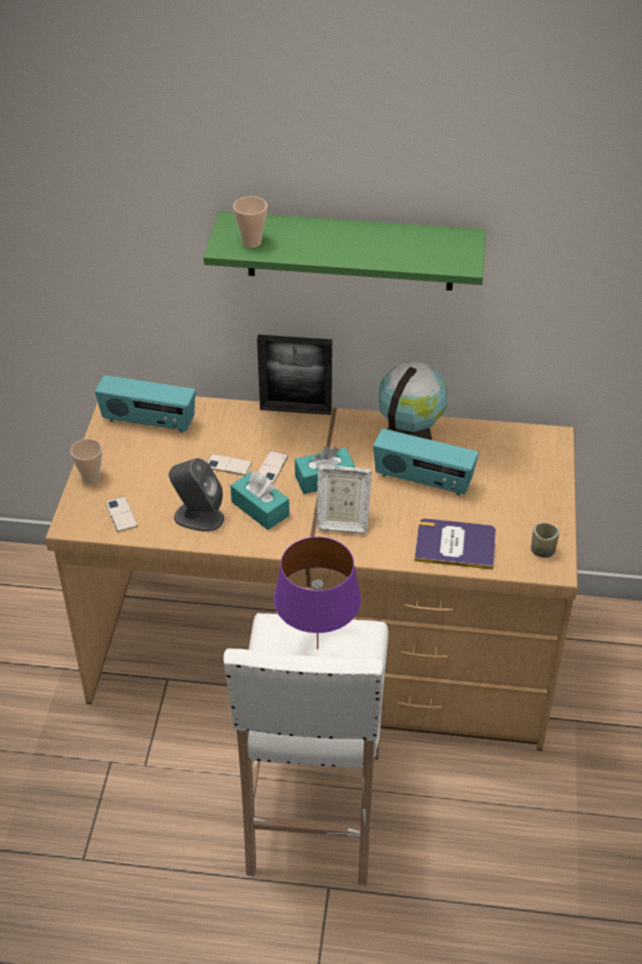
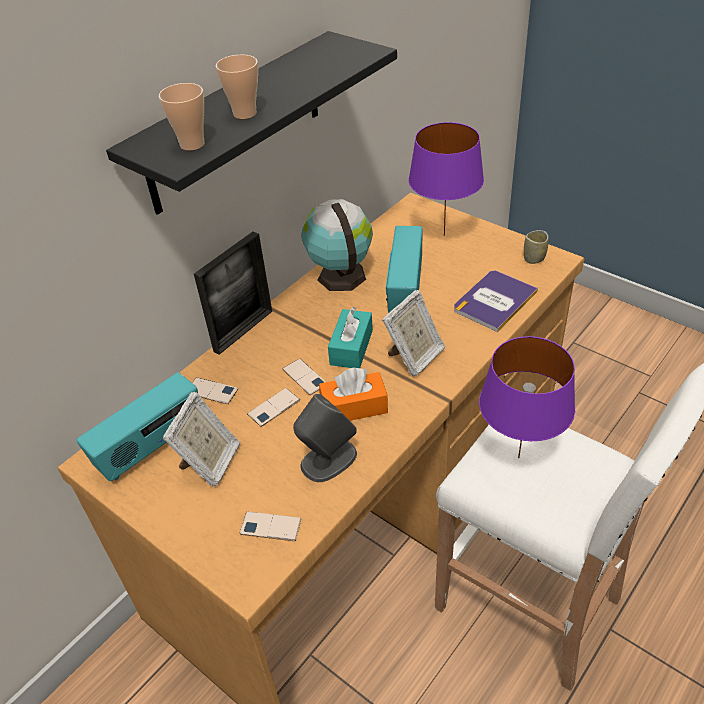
camera: 55 degrees left, 0 degrees up
(91, 478) = (189, 533): cup -> cup (244, 113)
(154, 458) = (210, 463): none -> picture frame
(220, 425) = (212, 391): none -> phone
(260, 509) = (354, 407): turquoise tissue box -> orange tissue box
(350, 251) = (235, 123): green shelf -> black shelf
(423, 481) = (404, 289): radio -> radio turned 135 degrees clockwise
(524, 475) = (443, 235): none -> purple table lamp

